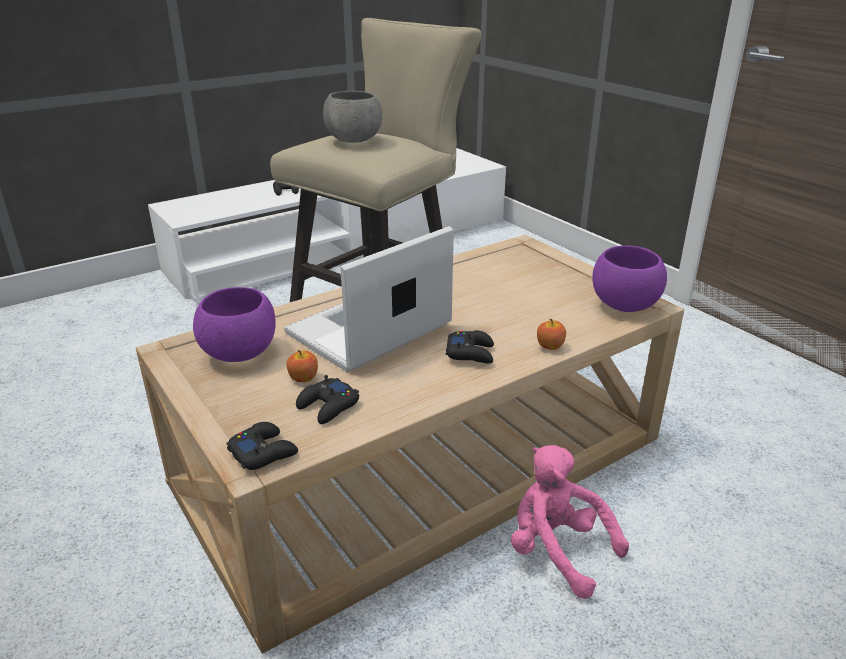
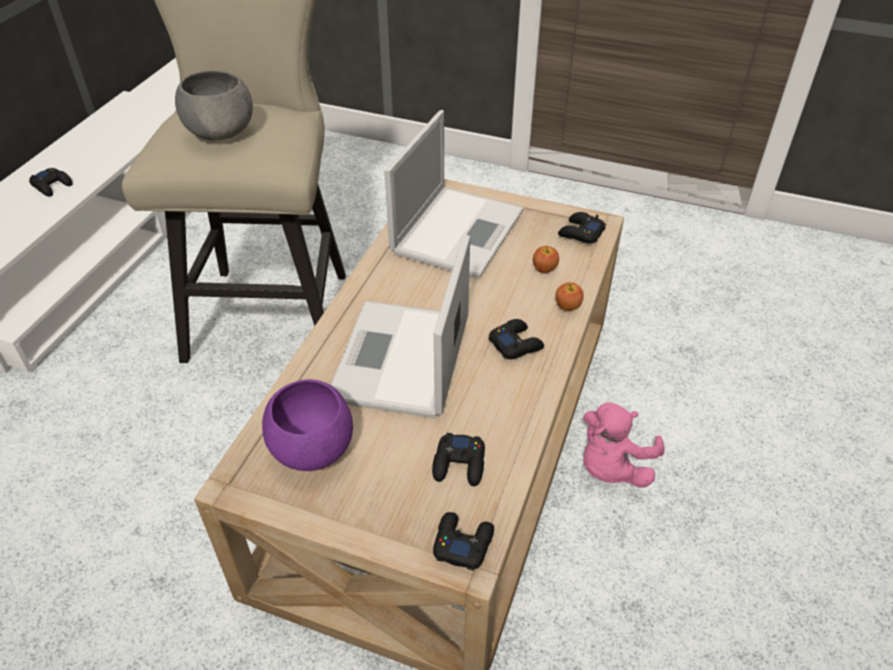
camera: 35 degrees left, 15 degrees up
(303, 378) = (404, 445): apple -> apple (544, 268)
(513, 272) = (458, 230): none -> laptop
(557, 551) = (612, 467): pink plush toy -> pink plush toy turned 60 degrees counterclockwise
(623, 306) = (580, 233): purple bowl -> black game controller

